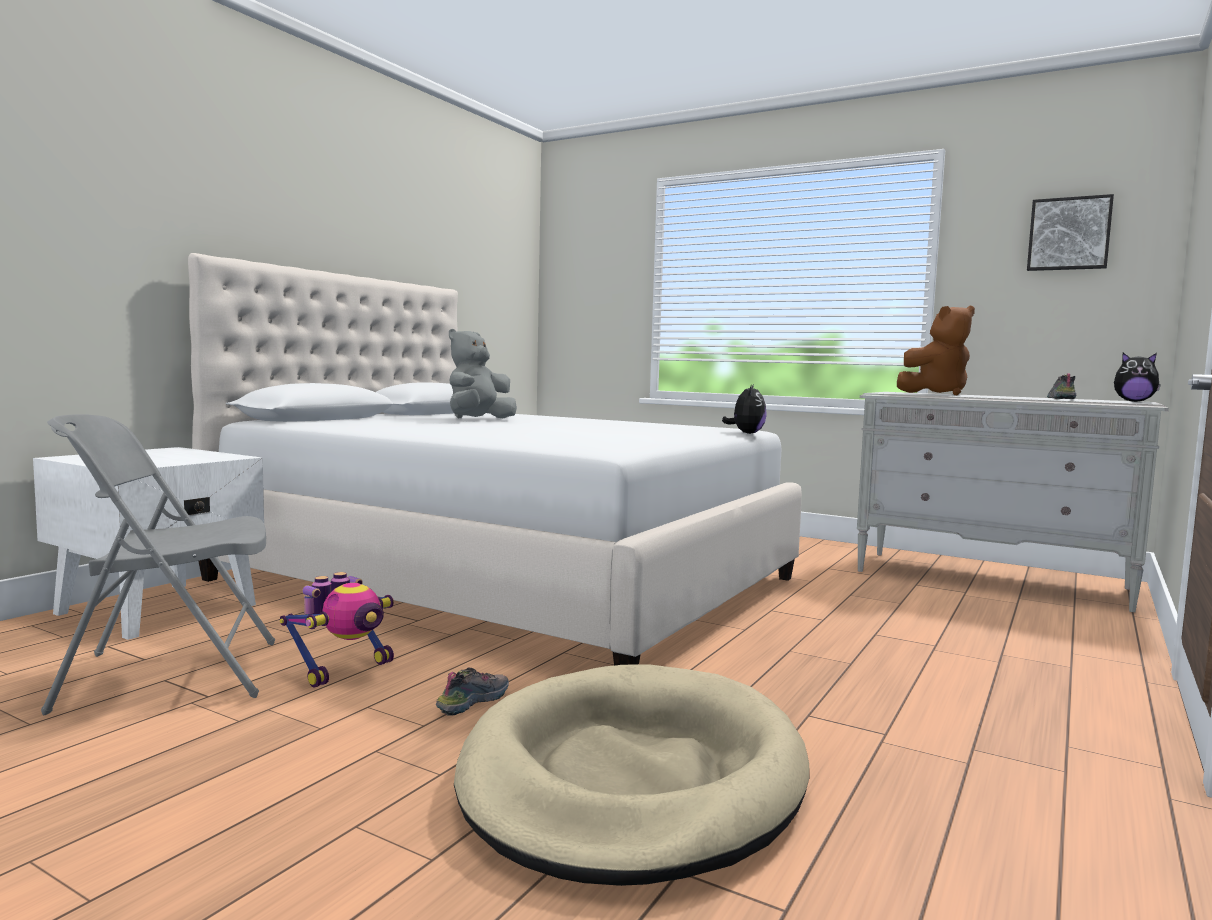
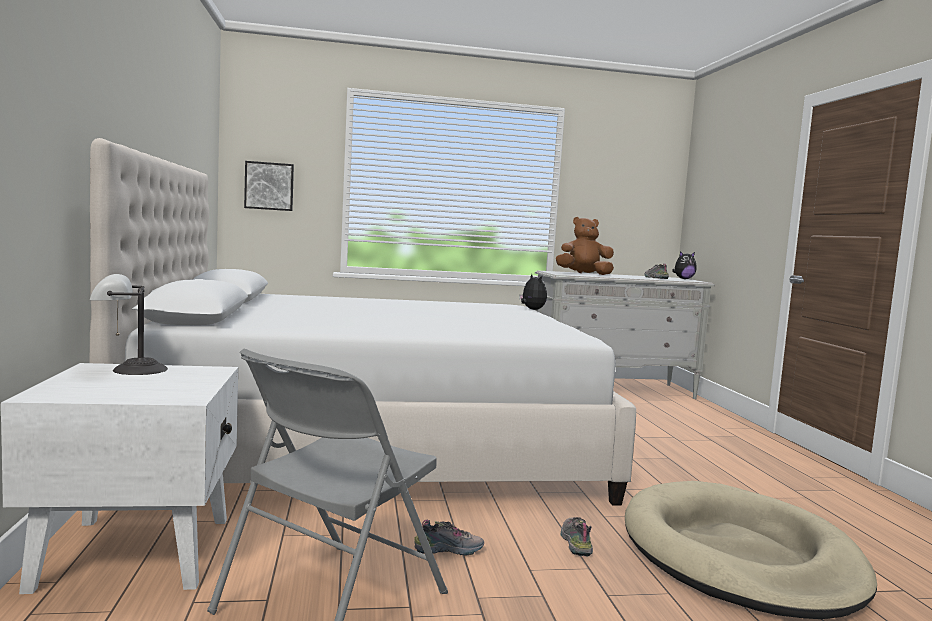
camera: 40 degrees left, 0 degrees up
(181, 452) = (128, 370): none -> table lamp
(344, 670) = (448, 550): toy robot -> shoe
(478, 419) = (324, 307): grey plush toy -> none
(936, 394) = (583, 274): brown plush toy -> brown plush toy turned 120 degrees counterclockwise
(1069, 234) = (632, 174): picture -> picture (269, 186)

